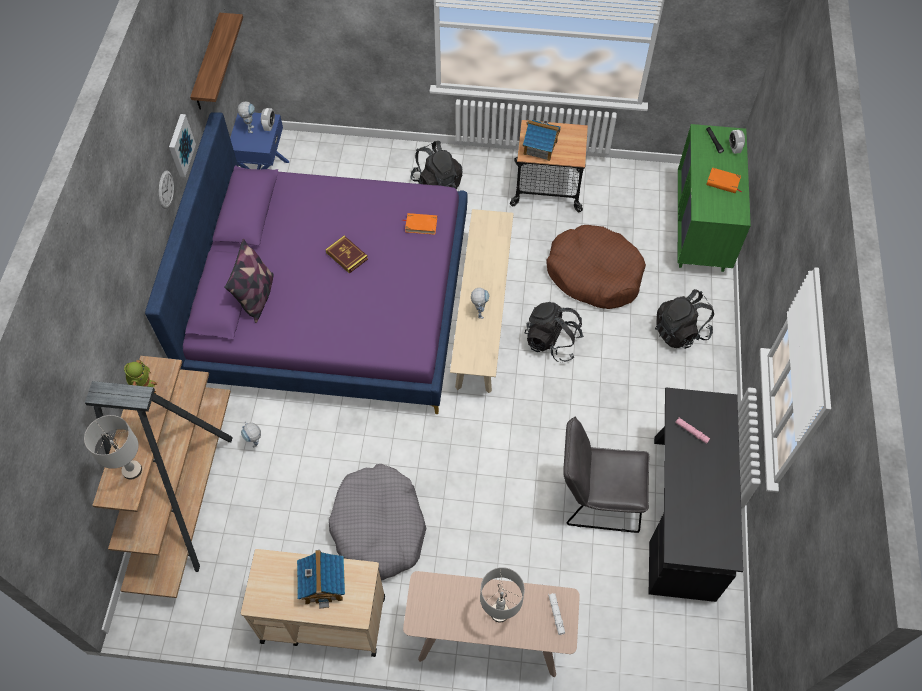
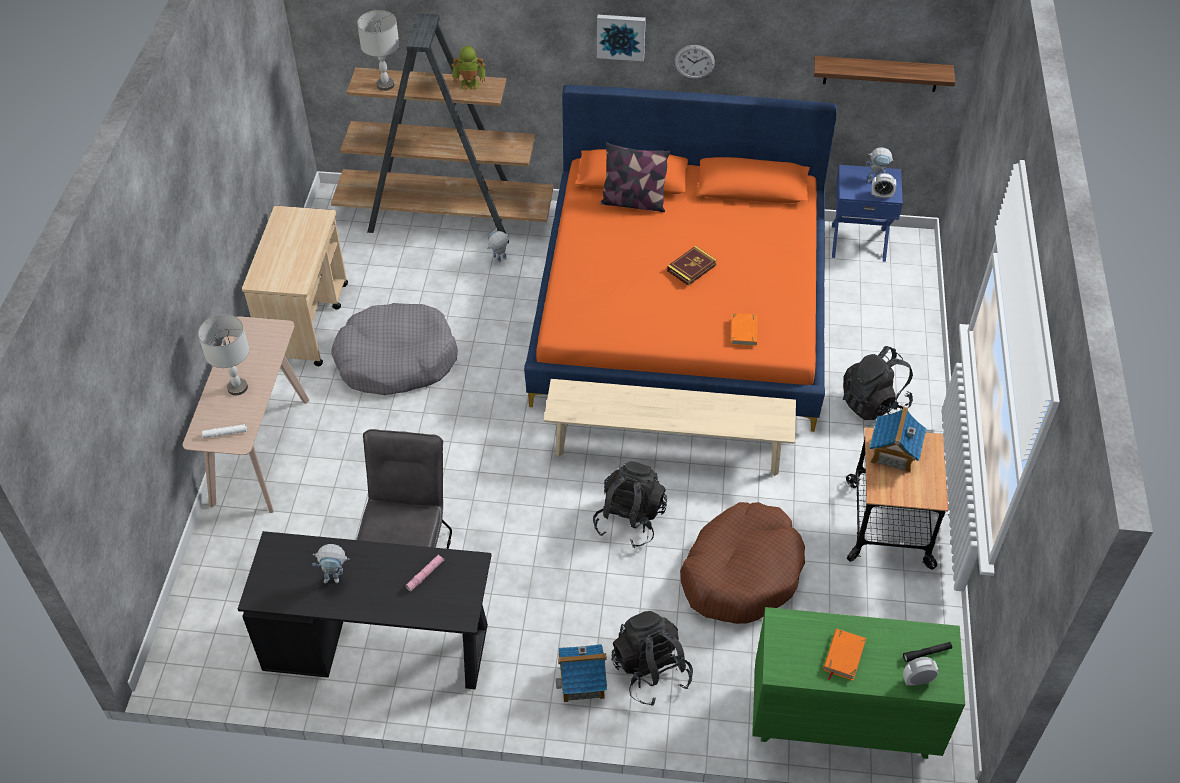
camera: 90 degrees right, 10 degrees down
(180, 145) = (755, 64): picture -> picture (621, 36)
(323, 584) = (291, 257): toy house -> toy house (582, 681)
(332, 300) = (681, 309): purple bed -> orange bed
(479, 312) = (635, 405): toy robot -> toy robot (336, 578)

